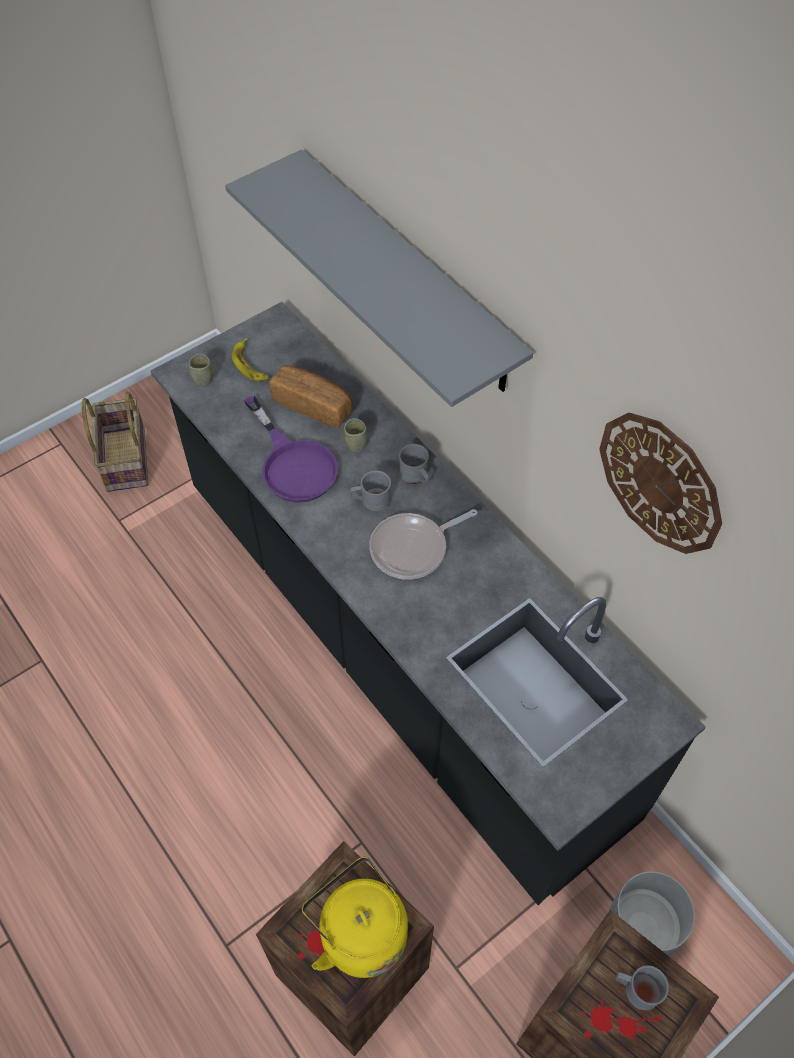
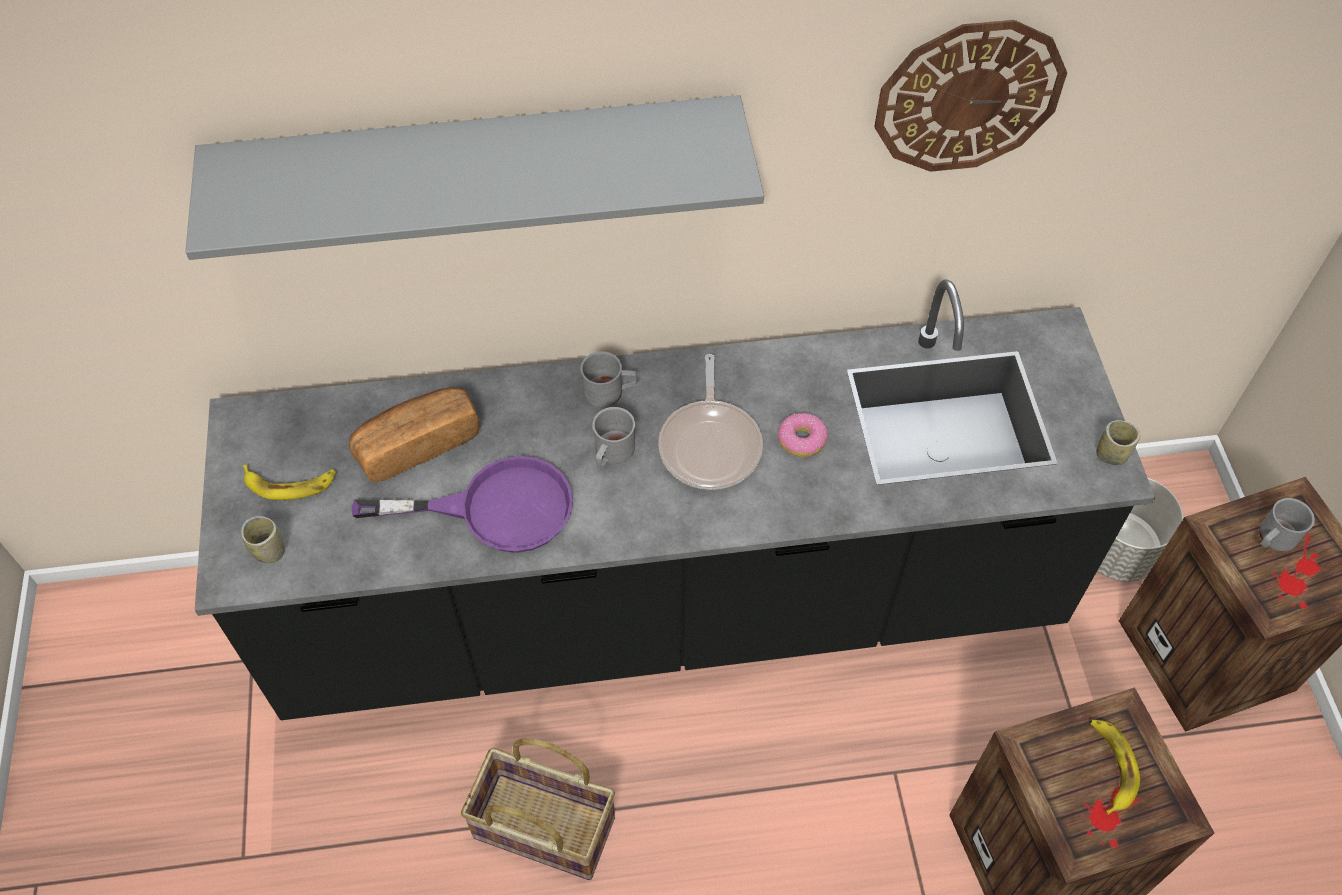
camera: 60 degrees left, 0 degrees up
(124, 459) = (142, 803): basket -> basket (542, 829)
(356, 444) = (516, 428): cup -> cup (1111, 454)
(359, 931) = (1110, 766): yellow kettle -> banana
(452, 597) = (802, 440): none -> donut

